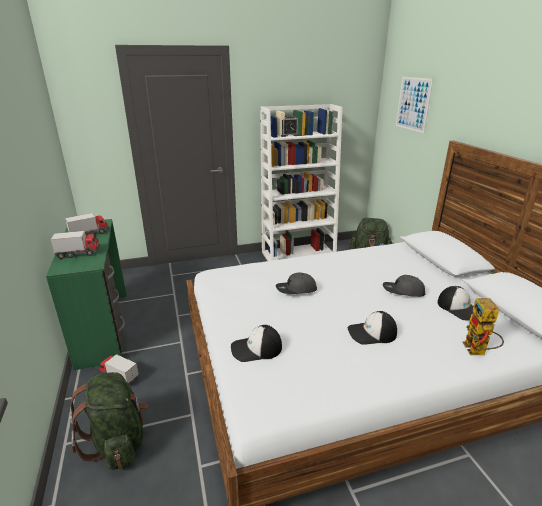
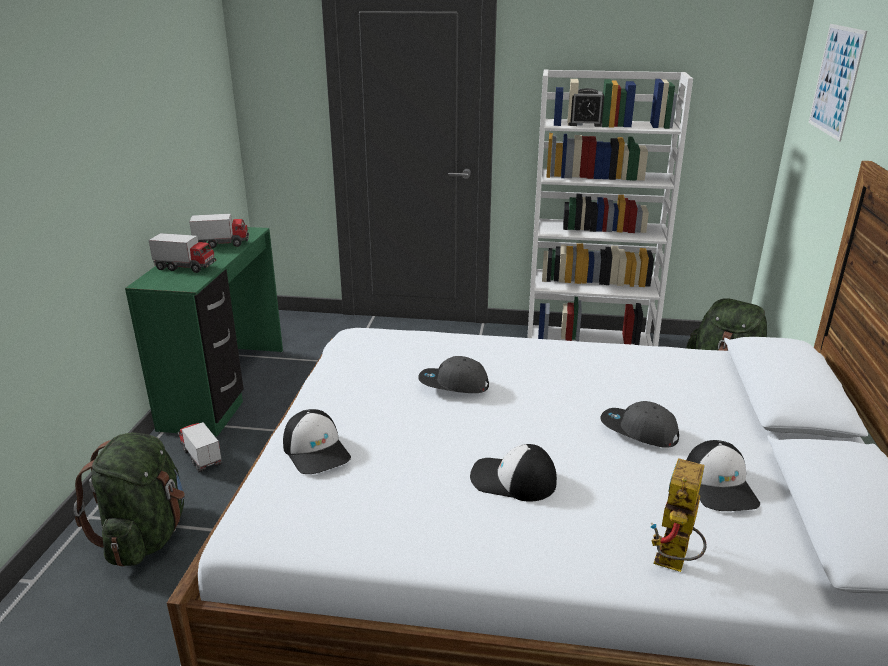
camera: 25 degrees right, 0 degrees up
(256, 349) = (317, 451): cap -> cap turned 135 degrees counterclockwise

